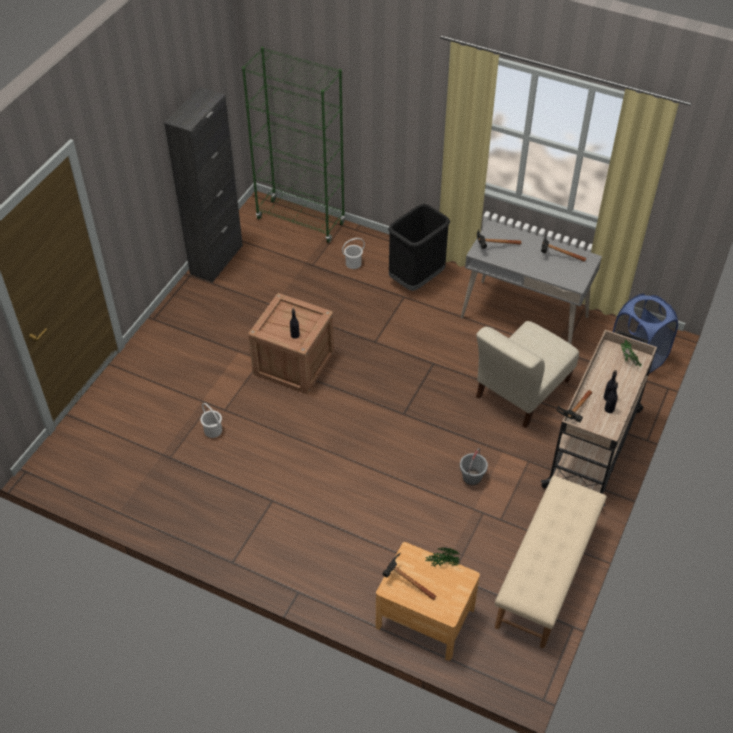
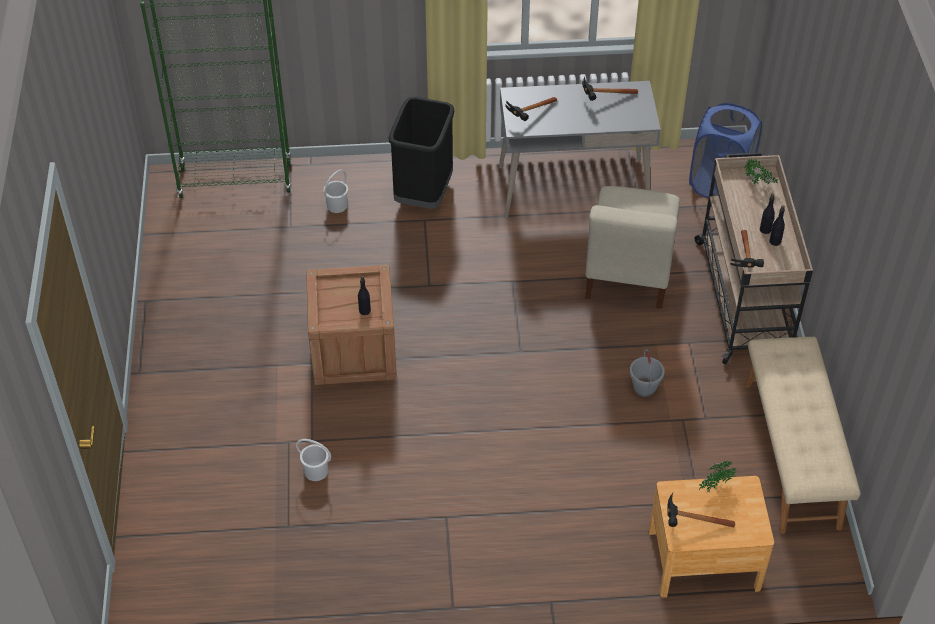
camera: 30 degrees left, 0 degrees up
(216, 260) = (165, 268): black cabinet -> none

